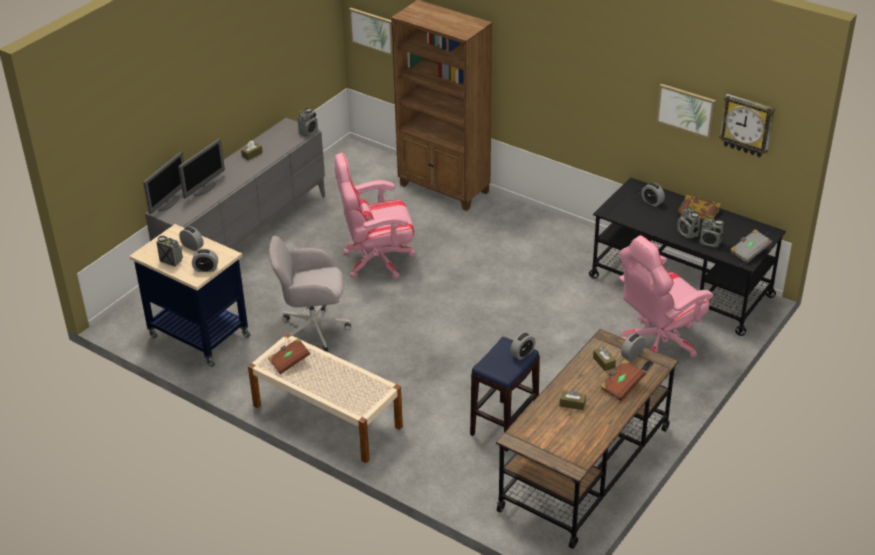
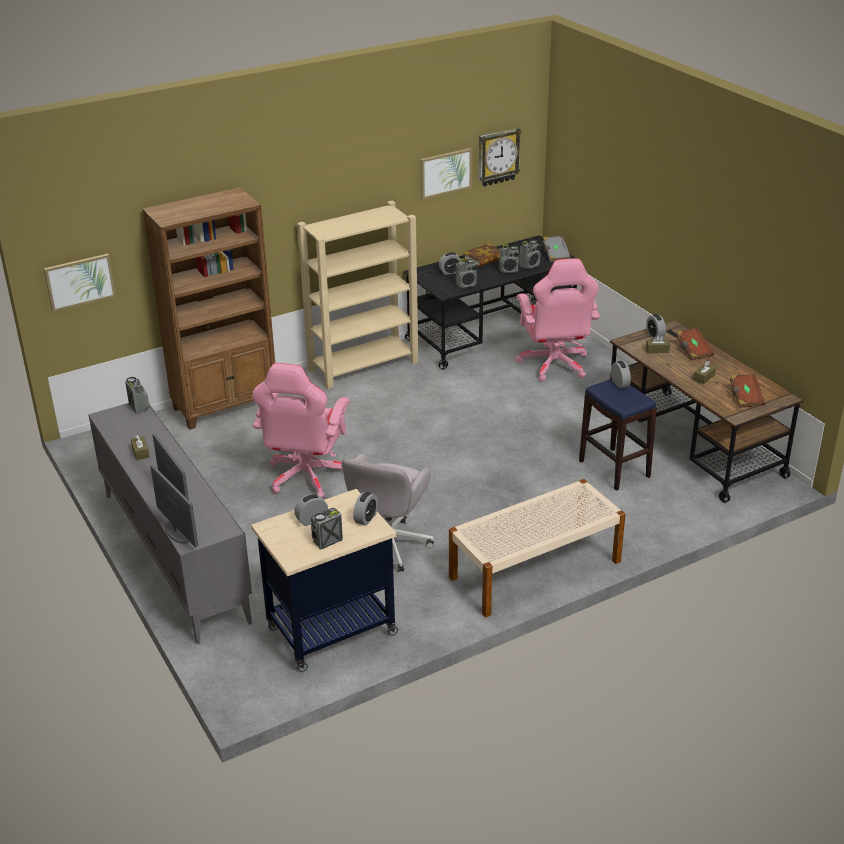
camera: 65 degrees left, 5 degrees down
(289, 362) = (500, 537): brown book -> brown book (745, 398)
(560, 233) = (363, 366): none -> beige bookcase
(635, 218) = (466, 284): none -> radio

